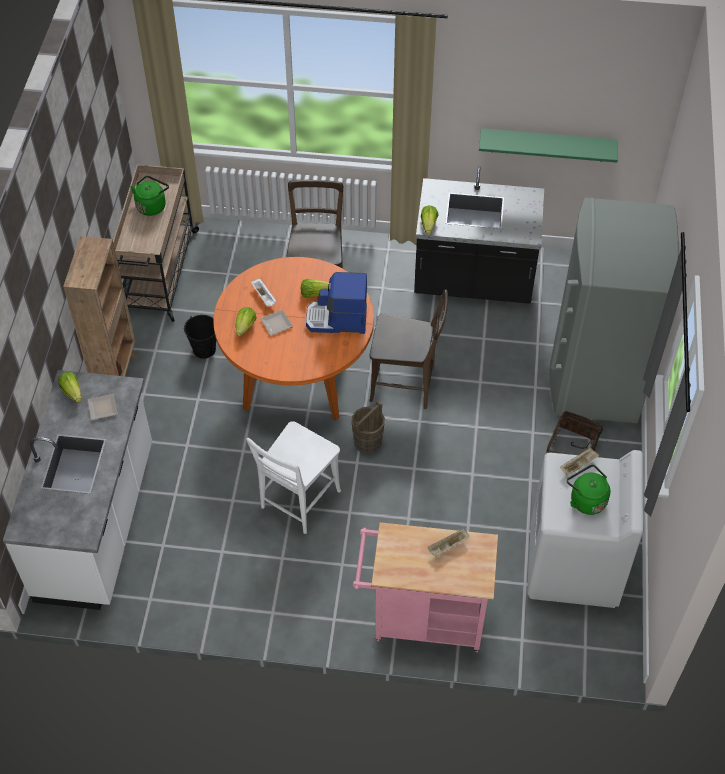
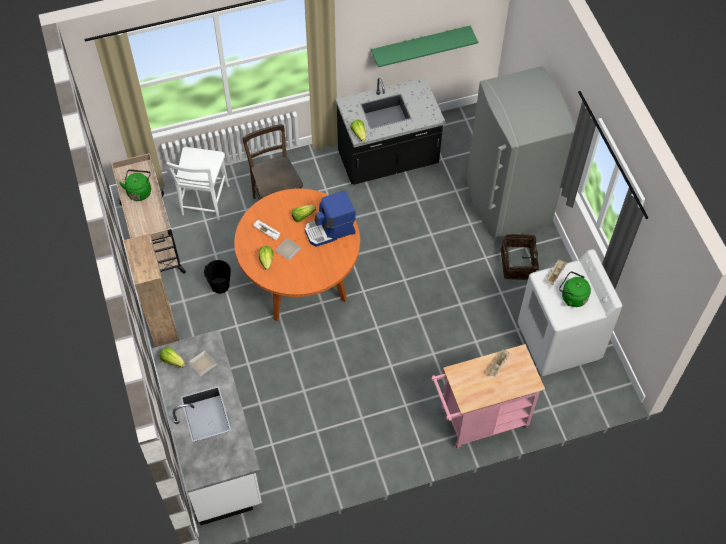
camera: 25 degrees left, 5 degrees up
(297, 502) = (350, 373): white chair -> white chair (204, 203)
(367, 442) = (376, 309): brown bucket -> none
(406, 385) = (381, 256): brown chair -> none

